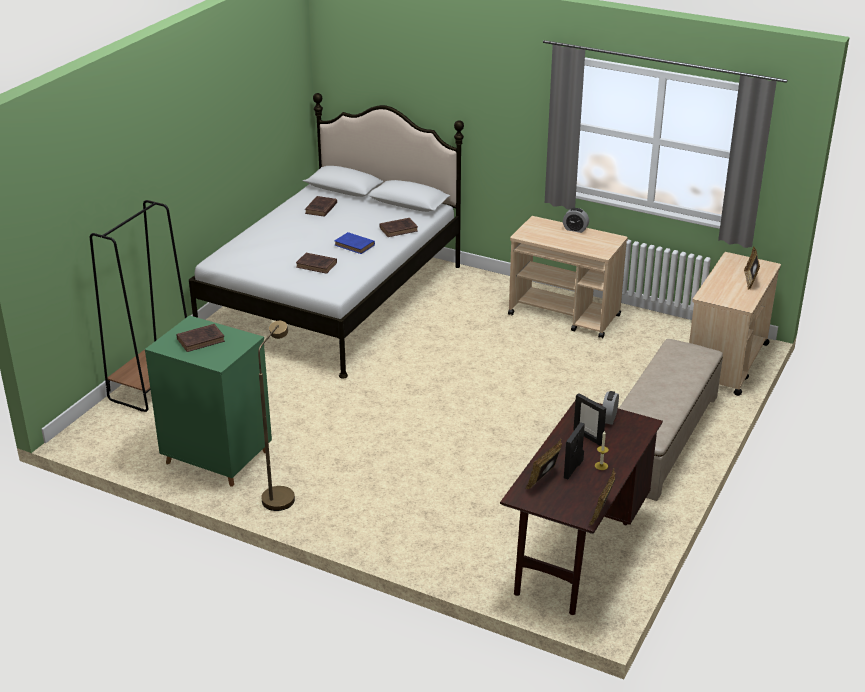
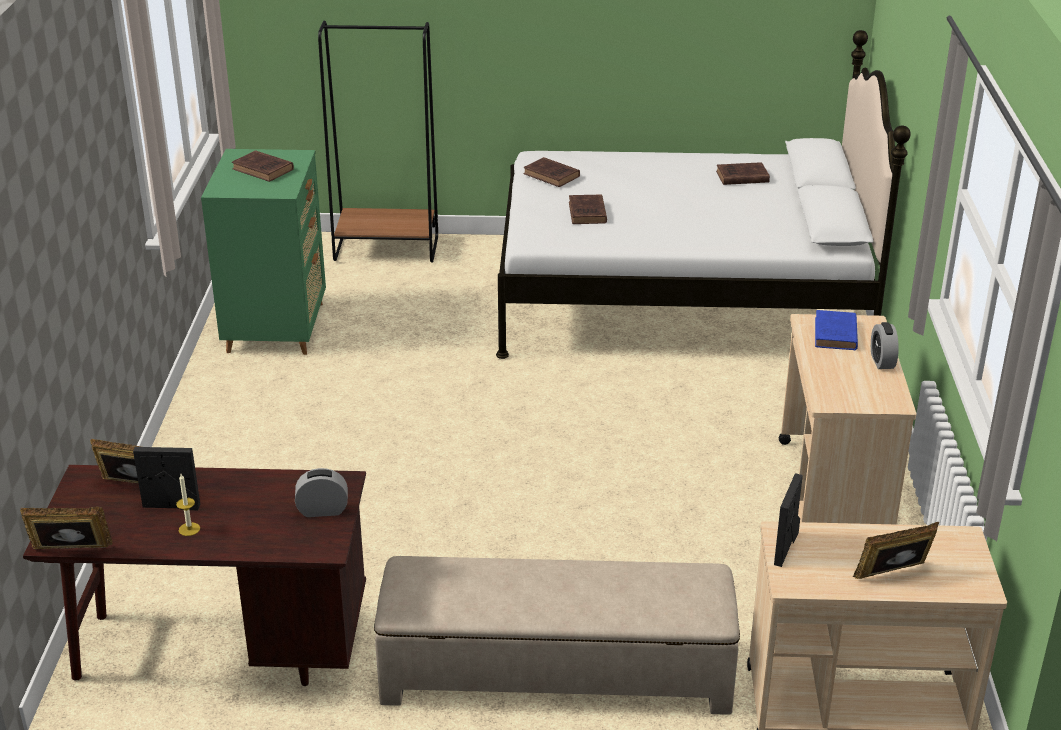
camera: 65 degrees right, 0 degrees up
(281, 494) = (227, 387): brown floor lamp -> none
(355, 245) = (665, 222): blue book -> blue book (835, 335)
(399, 229) = (745, 239): brown book -> brown book (552, 176)
(588, 436) = (262, 502): picture frame -> picture frame (786, 548)

